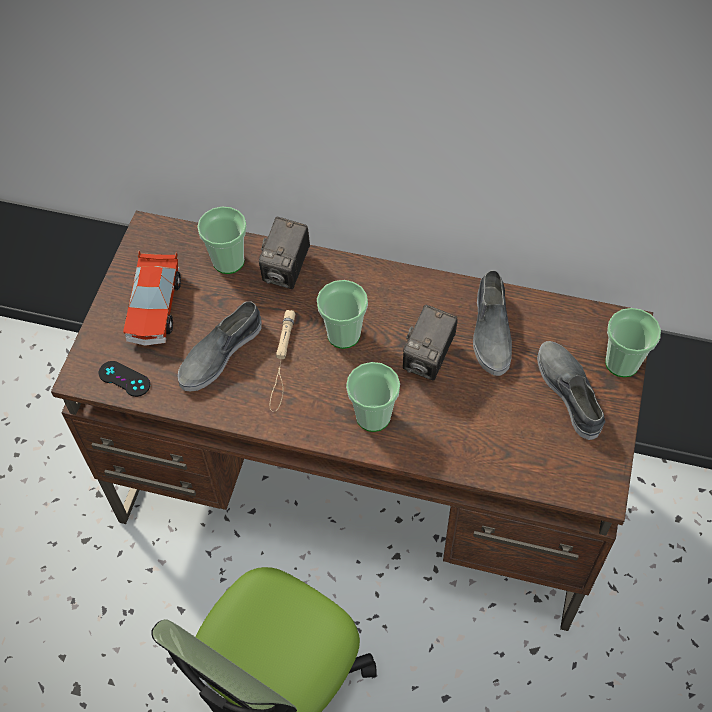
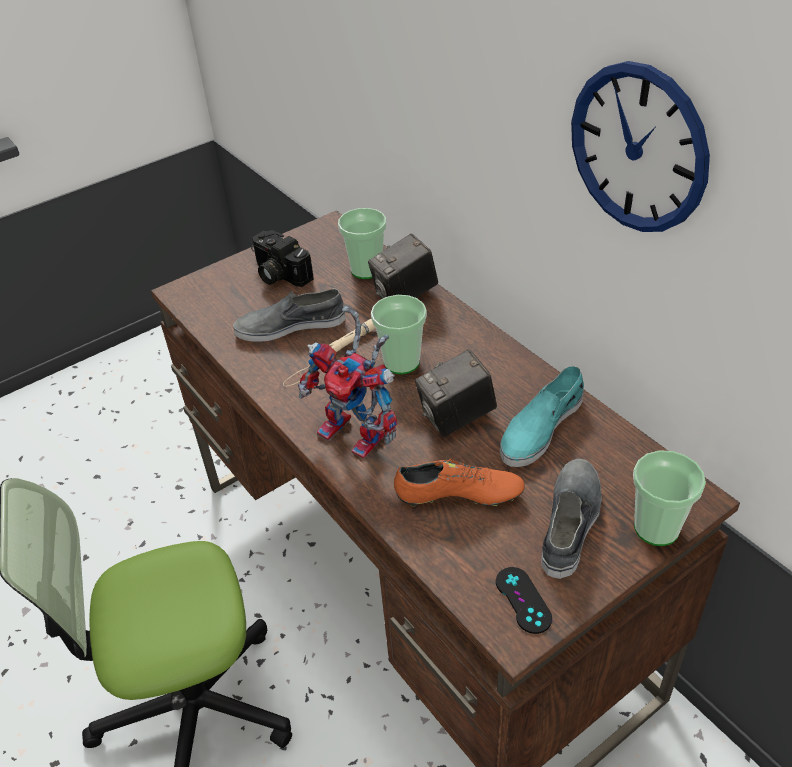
camera: 40 degrees right, 15 degrees down
(124, 379) = (205, 307): black game controller -> black game controller (523, 600)
(154, 308) = (278, 274): toy car -> camera
(373, 416) = (359, 435): cup -> toy robot
(485, 420) = (459, 496): none -> orange shoe
(491, 331) = (540, 427): grey shoe -> turquoise shoe
(530, 111) = (638, 149): none -> wall clock

